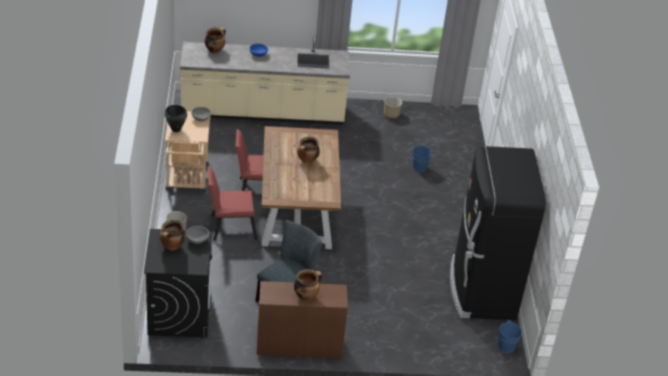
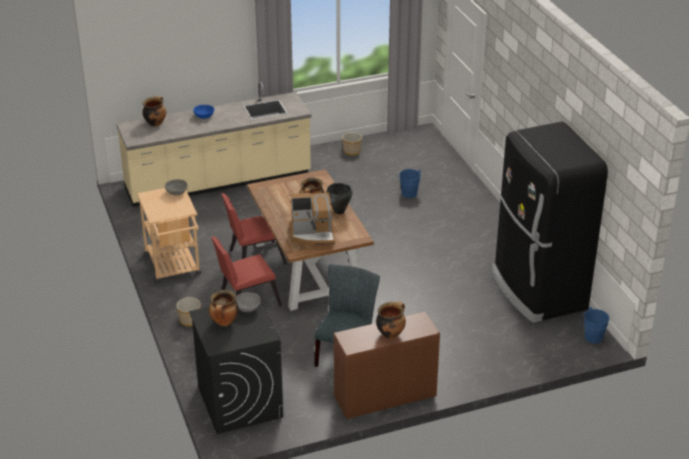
camera: 15 degrees left, 5 degrees down
(176, 129) = (155, 210): black cooking pot -> black cooking pot (339, 211)
(293, 188) = (312, 235): none -> coffee machine

